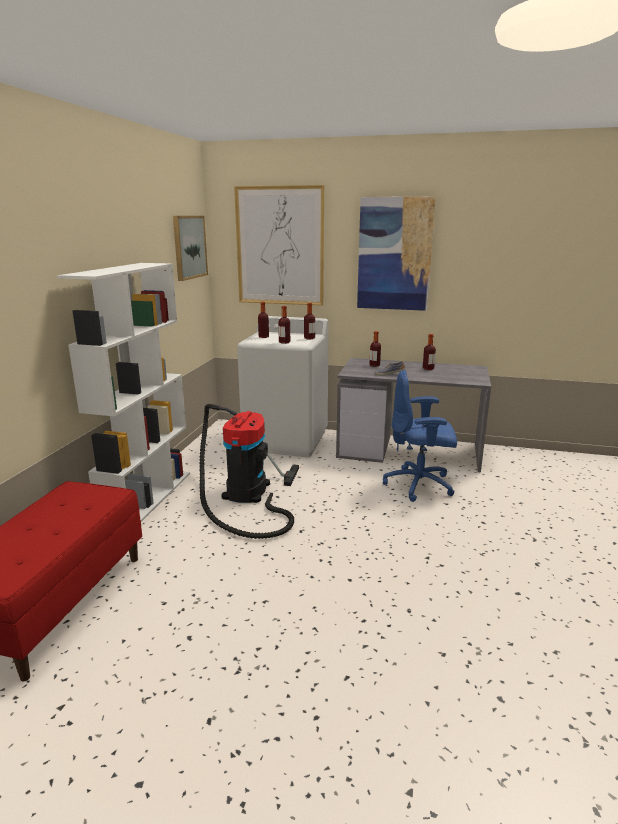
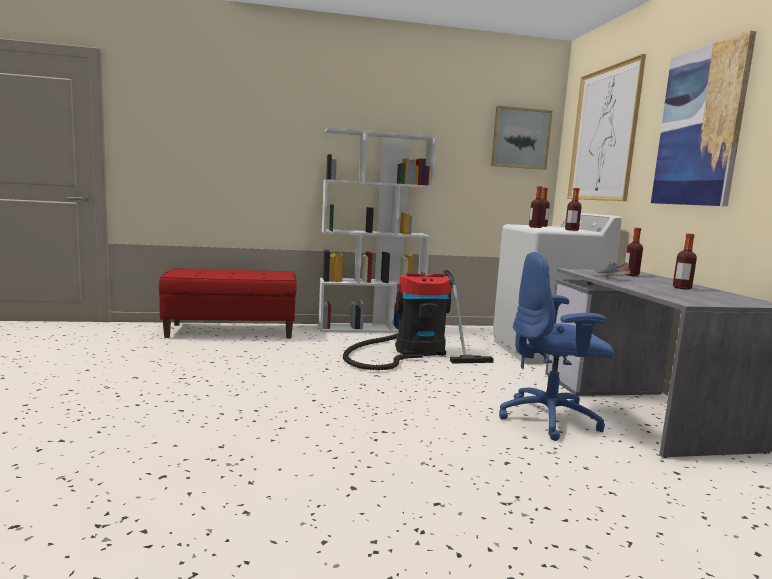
camera: 65 degrees right, 10 degrees down
(420, 485) = (550, 419): blue office chair -> blue office chair turned 75 degrees counterclockwise

